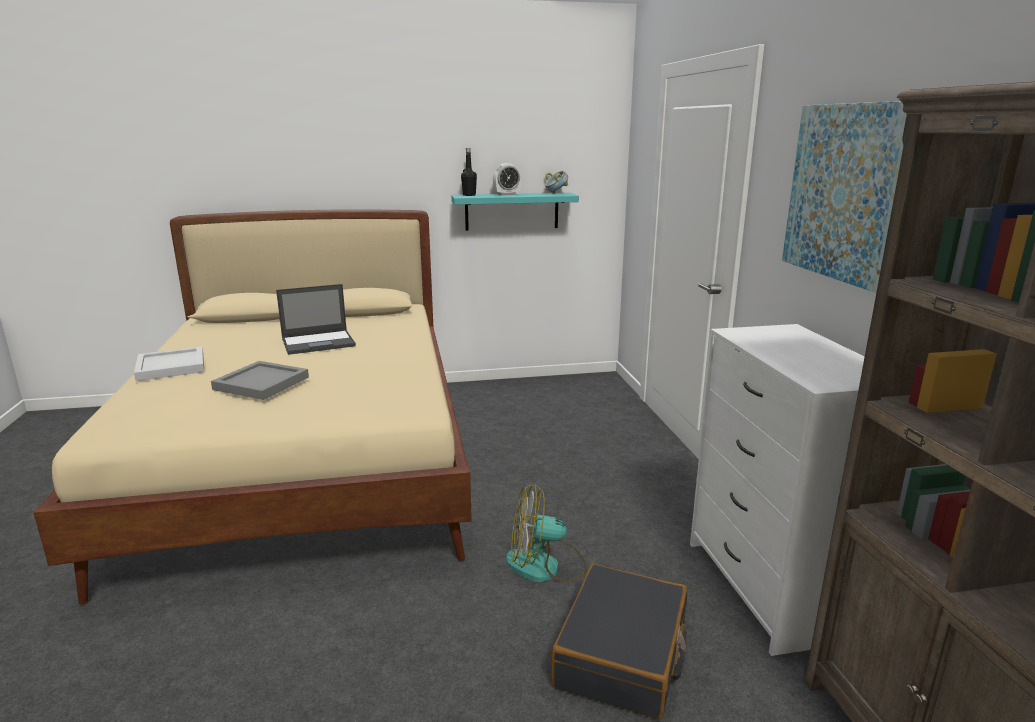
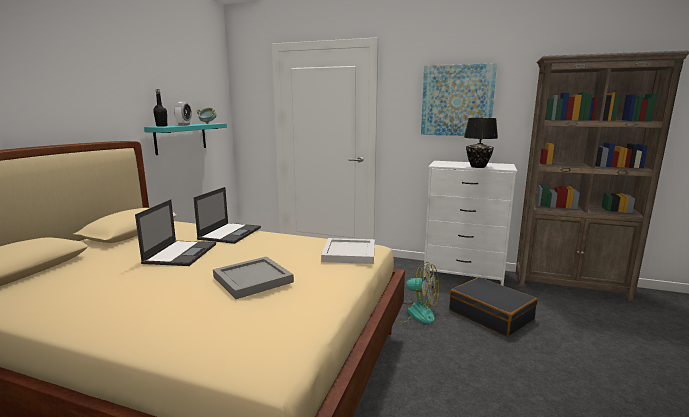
camera: 60 degrees left, 5 degrees down
(170, 367) = (114, 318): white tray -> white tray (350, 253)
(398, 341) = (230, 233): none -> laptop
(545, 566) = (414, 312): fan -> fan turned 90 degrees counterclockwise
(784, 359) = (477, 167): none -> black table lamp

